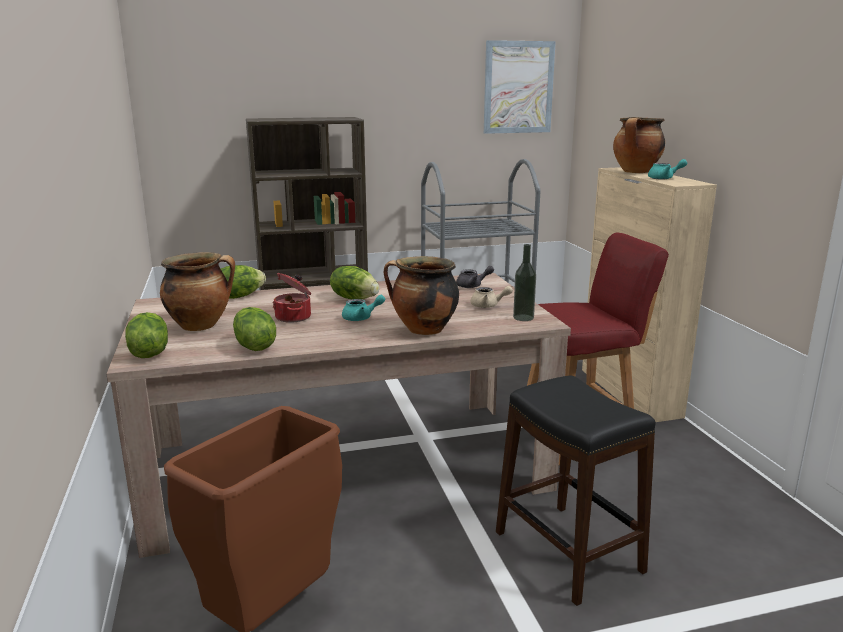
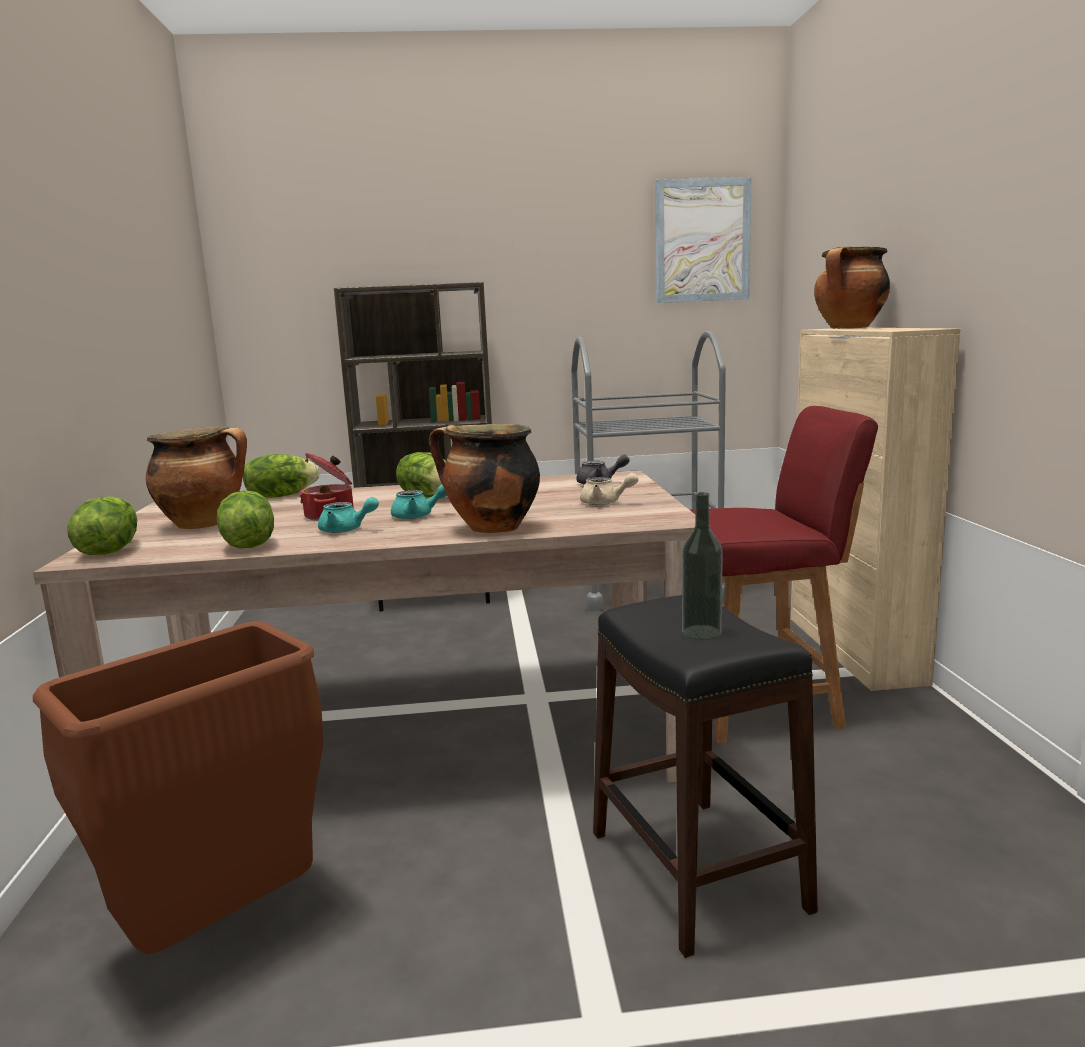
camera: 10 degrees right, 5 degrees down
(523, 317) = (646, 515): bottle -> bottle (701, 632)
(664, 178) = (885, 329): turquoise teapot -> turquoise teapot (346, 530)

